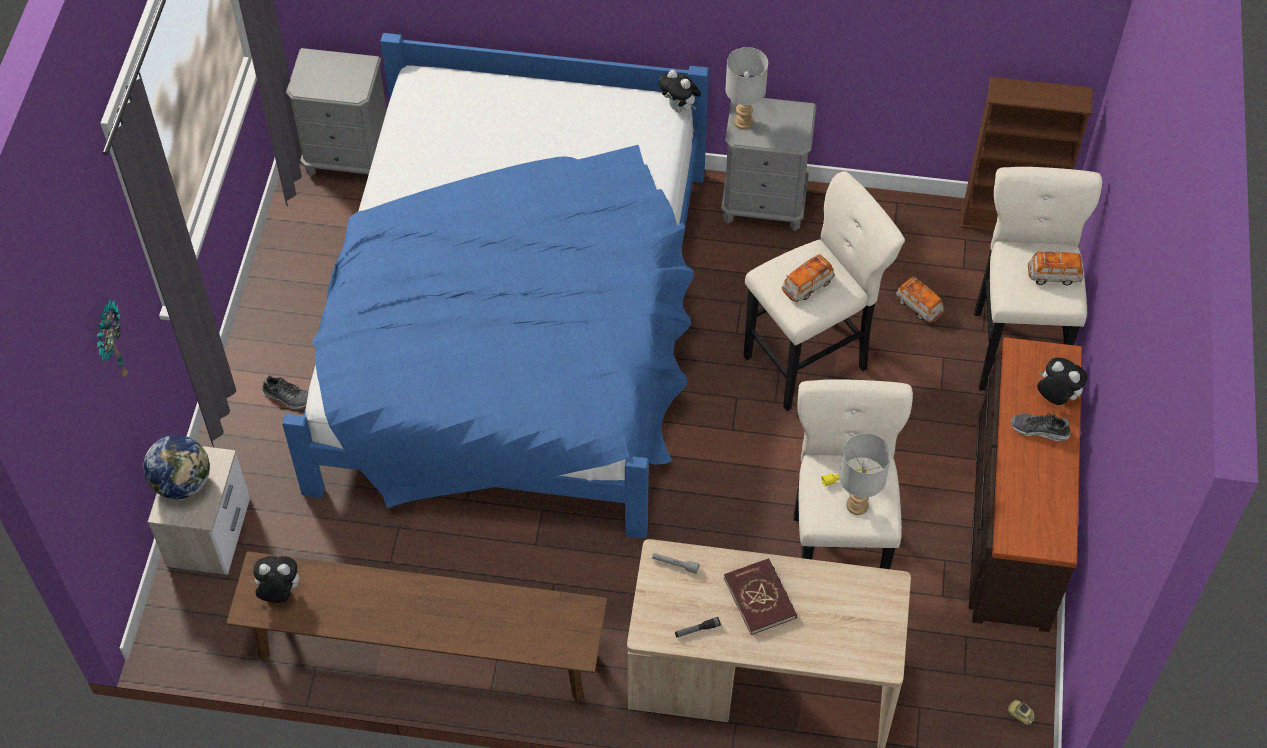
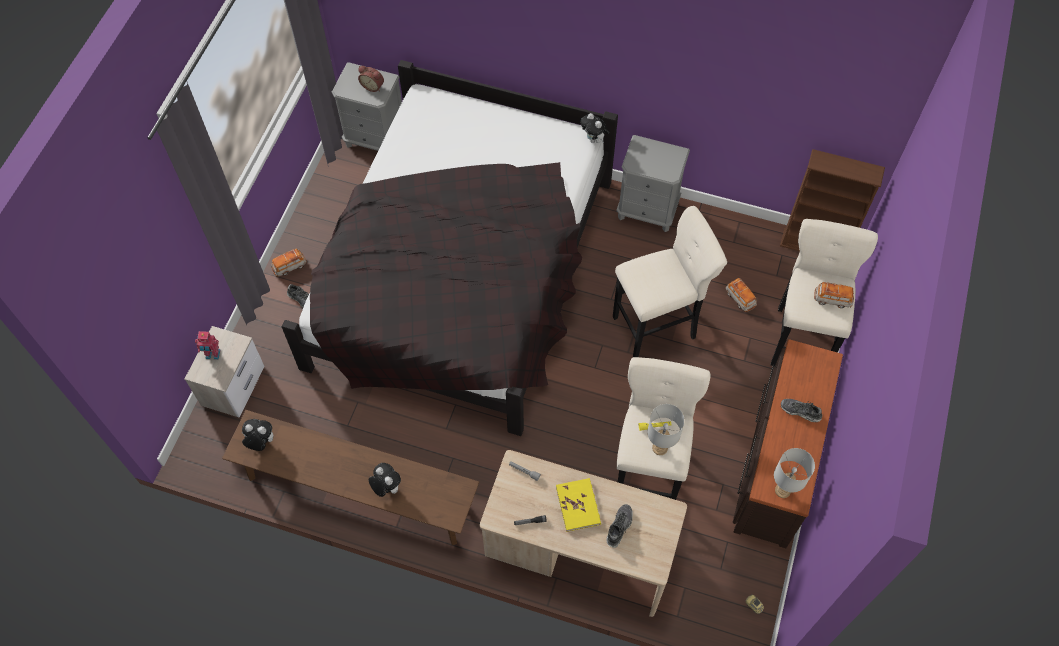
camera: 10 degrees right, 5 degrees up
(109, 344) = (156, 264): wall clock -> none
(183, 483) = (212, 355): globe -> toy robot
(346, 76) = (373, 86): none -> alarm clock
(515, 329) = (462, 274): blue bed -> black bed
(743, 122) = (636, 156): grey table lamp -> grey table lamp (783, 491)
(760, 598) = (578, 505): red book -> yellow book
(807, 286) = (656, 282): toy car -> toy car (289, 267)
(822, 617) = (619, 527): none -> shoe
(1055, 397) = (816, 389): plush toy -> plush toy (386, 487)

